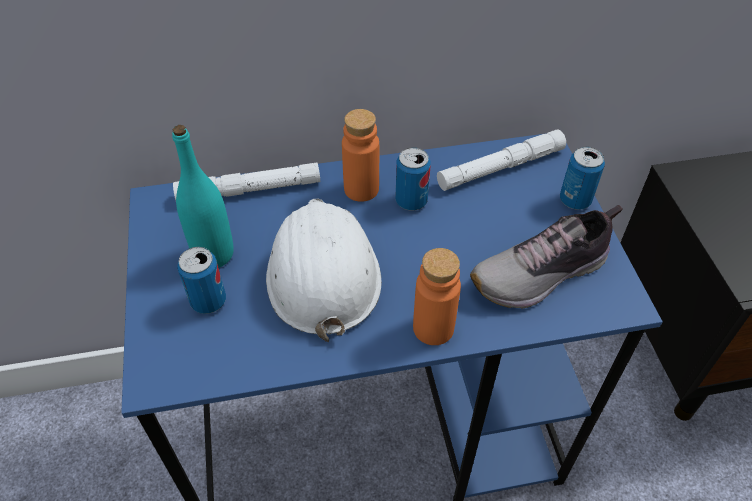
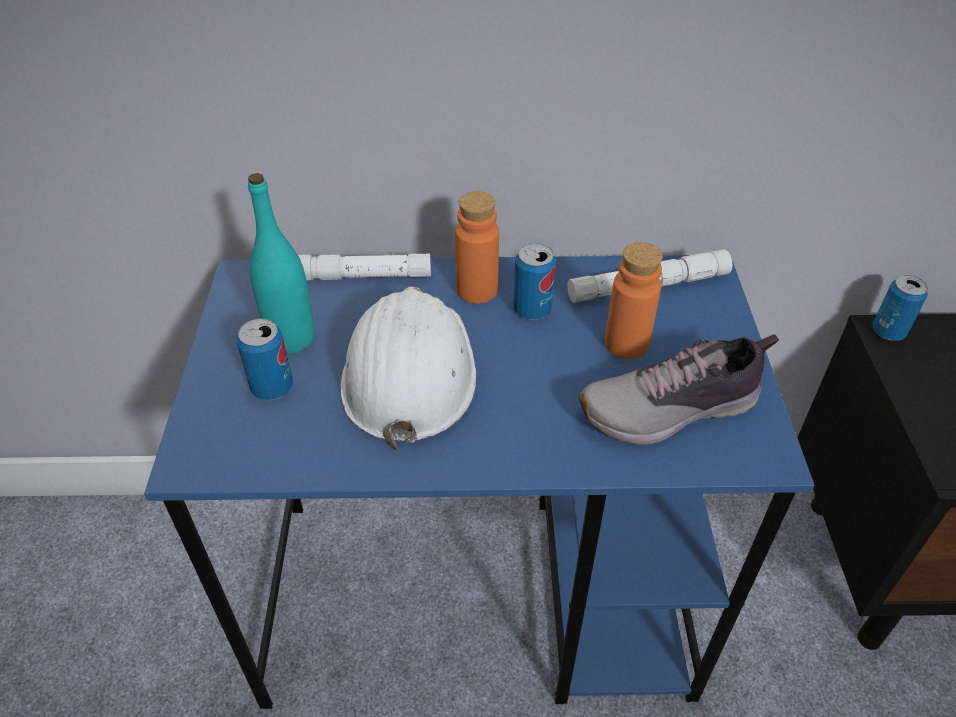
camera: 10 degrees right, 5 degrees down
(433, 328) = (525, 452): orange bottle -> orange bottle (626, 344)
(575, 200) = (731, 332): can -> can (888, 331)

